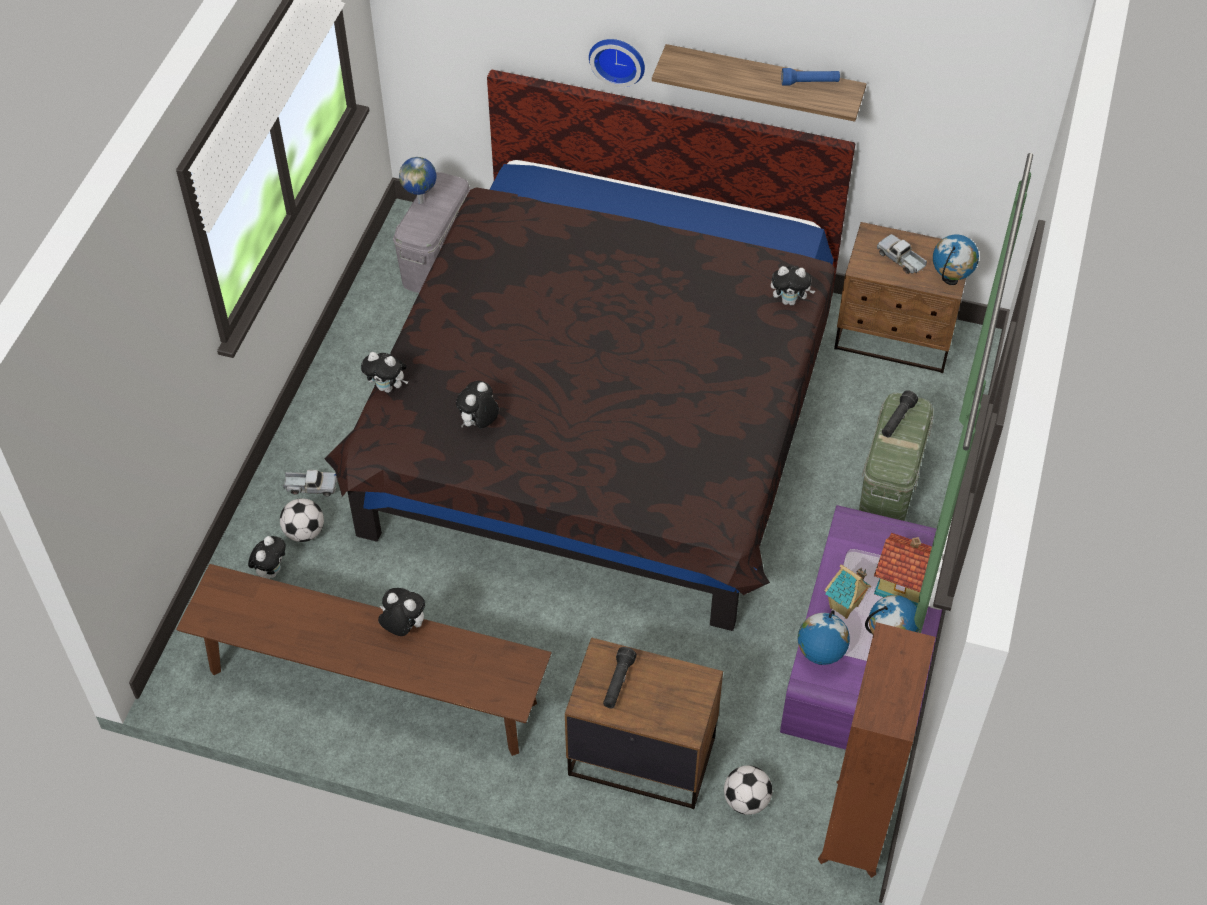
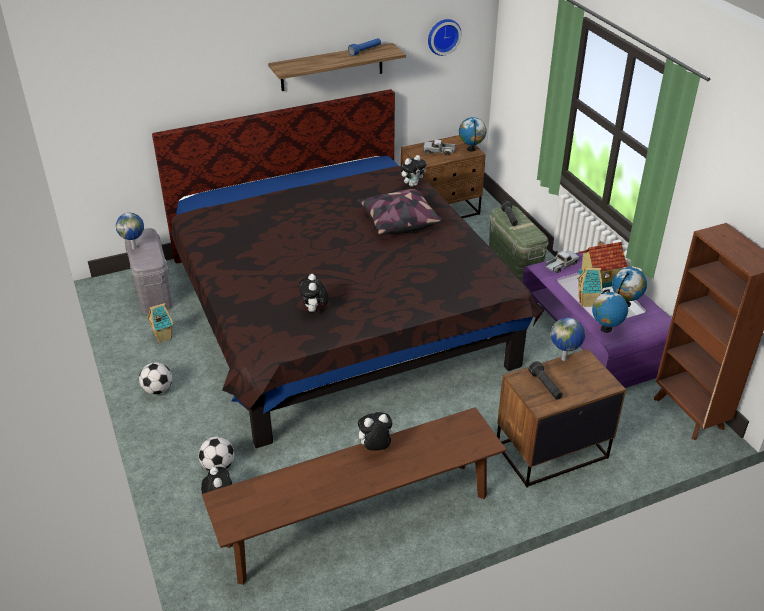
camera: 40 degrees left, 15 degrees down
(311, 487) = (195, 440): toy truck -> toy truck (561, 265)
(388, 387) = (234, 323): plush toy -> none
(393, 331) = (162, 337): none -> toy house
(618, 59) = (238, 88): wall clock -> wall clock (443, 36)
(679, 665) = (564, 359): none -> globe
(706, 352) = (399, 221): none -> pillow
(746, 800) = (626, 436): football -> football (158, 390)

